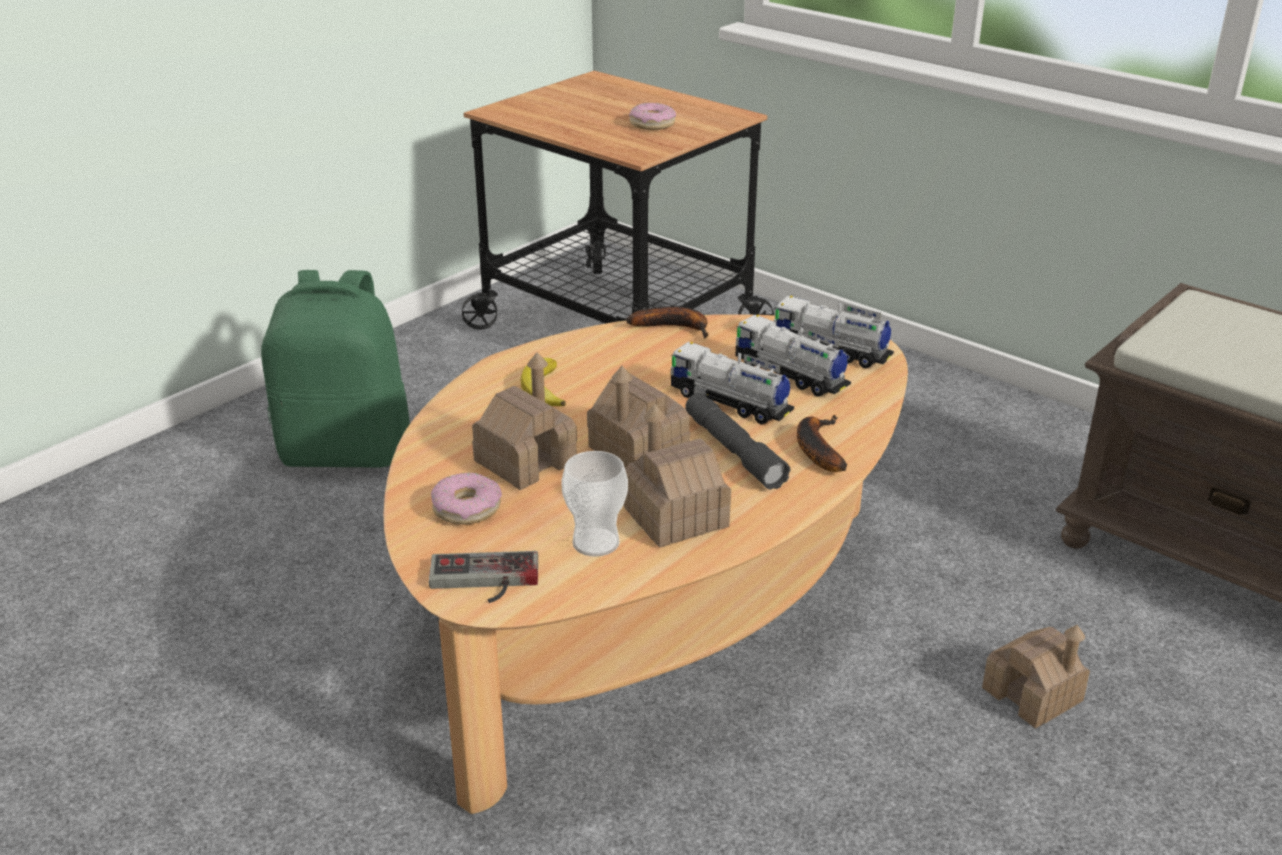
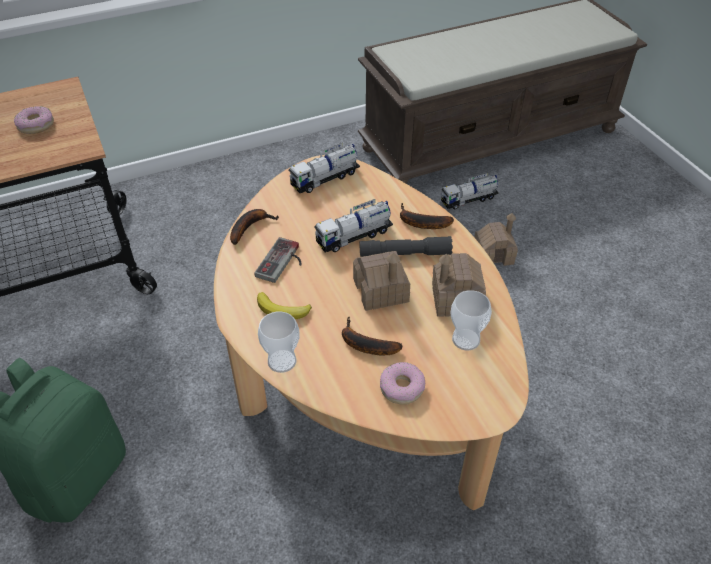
camera: 65 degrees left, 15 degrees up
(456, 411) = (282, 361): none -> cup
(483, 581) = (482, 400): game controller -> game controller (283, 263)
(525, 461) = (364, 344): toy house -> banana
(790, 375) = (340, 203): toy truck -> toy truck (469, 200)

